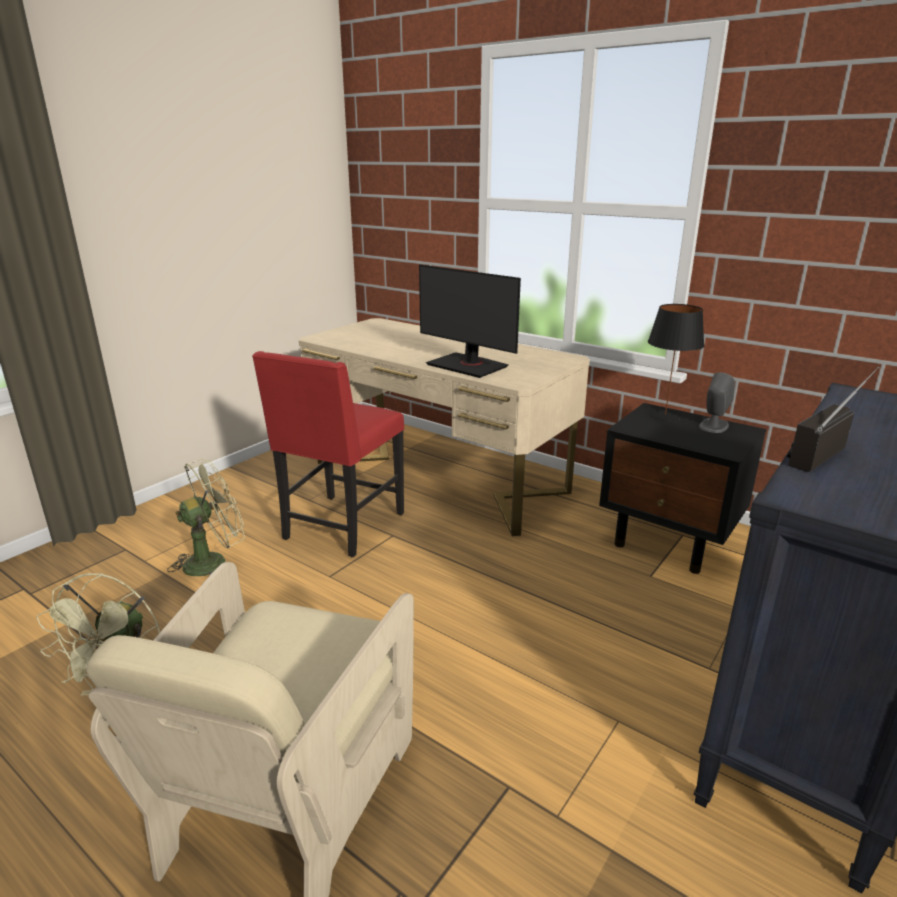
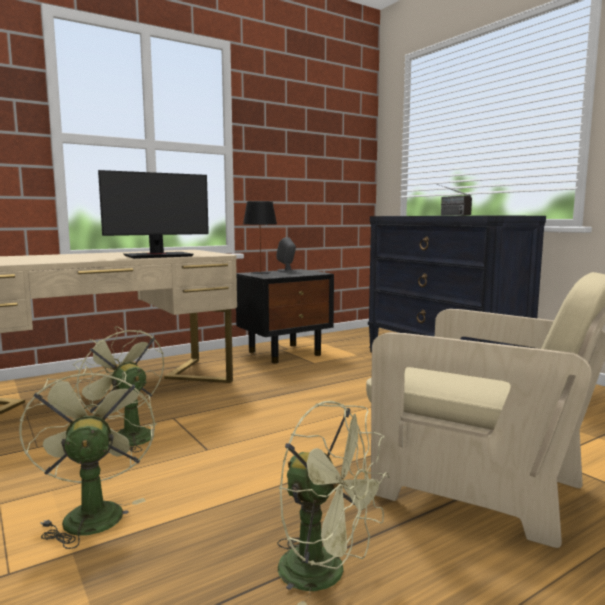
camera: 70 degrees left, 15 degrees down
(341, 527) = (125, 436): red chair -> green fan

